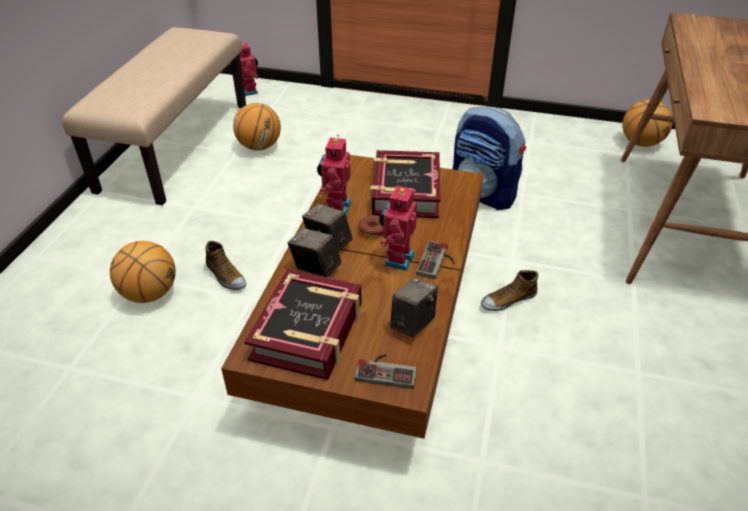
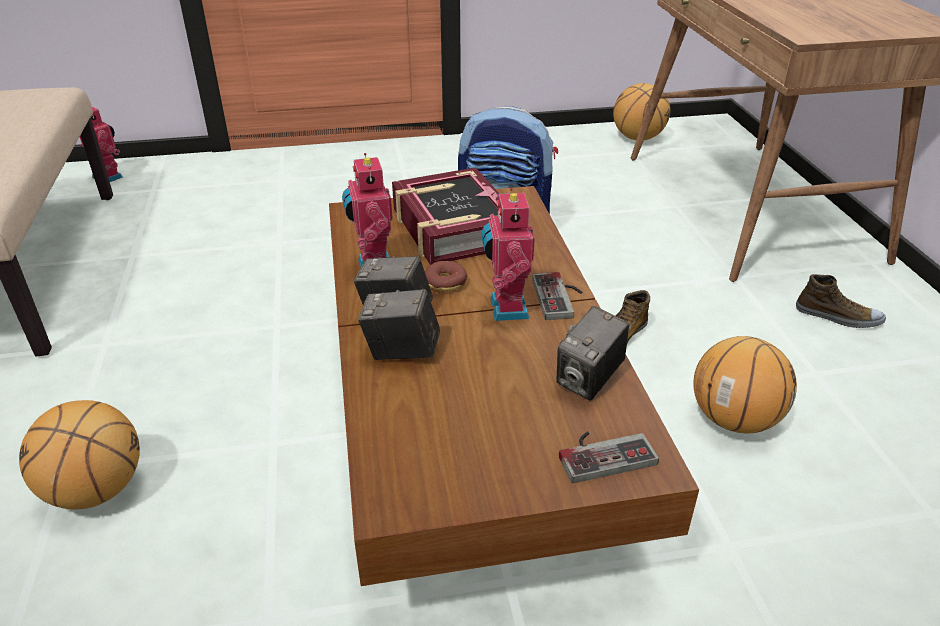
camera: 25 degrees left, 5 degrees down
(225, 276) = (213, 425): shoe -> shoe (838, 317)
(260, 147) = (165, 241): basketball -> basketball (734, 419)
(308, 331) = (454, 439): book -> none
(413, 323) = (589, 380): camera -> camera turned 150 degrees counterclockwise

